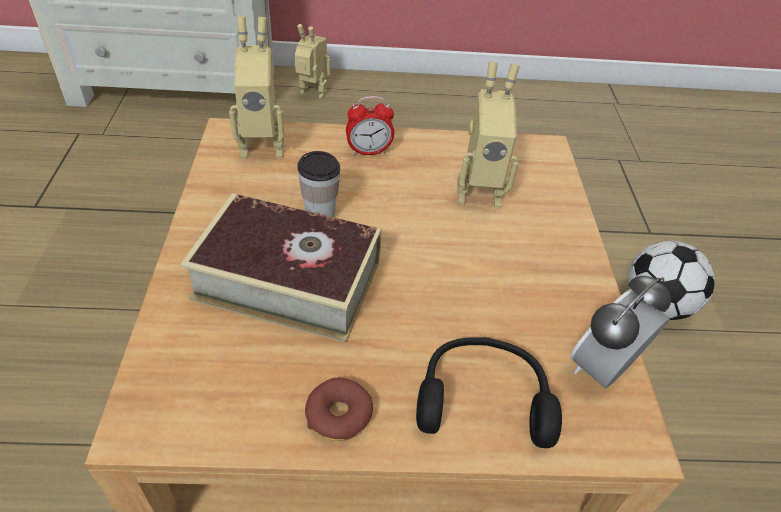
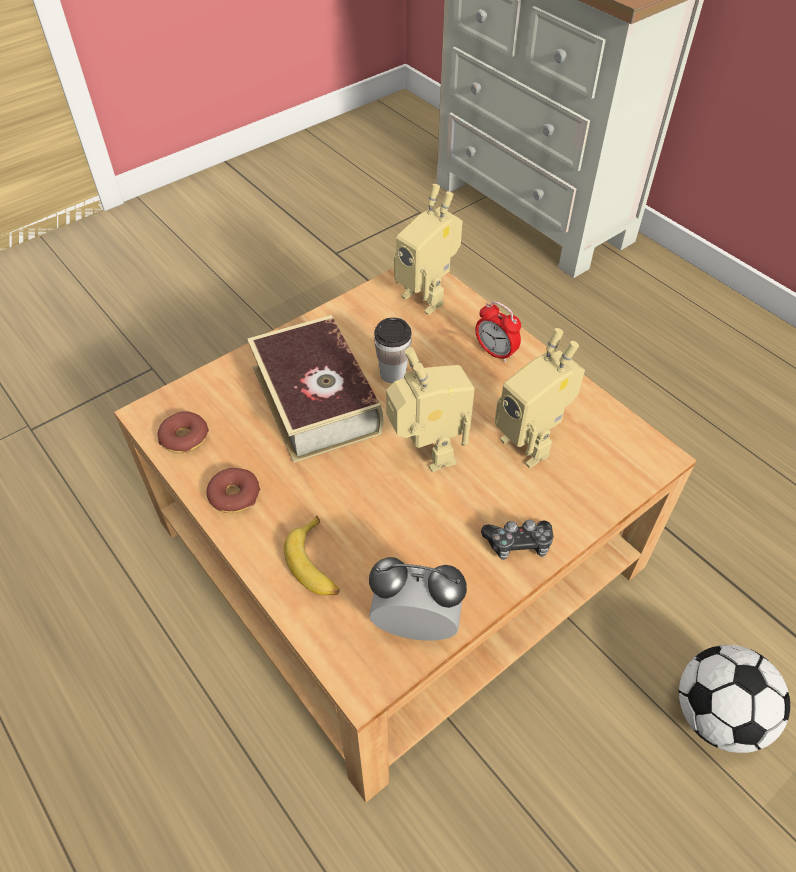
camera: 55 degrees right, 5 degrees up
(212, 414) = (184, 438): none -> donut
(311, 94) = (643, 283): toy robot -> toy robot (426, 454)
(483, 398) = (316, 564): black headphones -> banana
(567, 258) = (518, 544): none -> game controller

